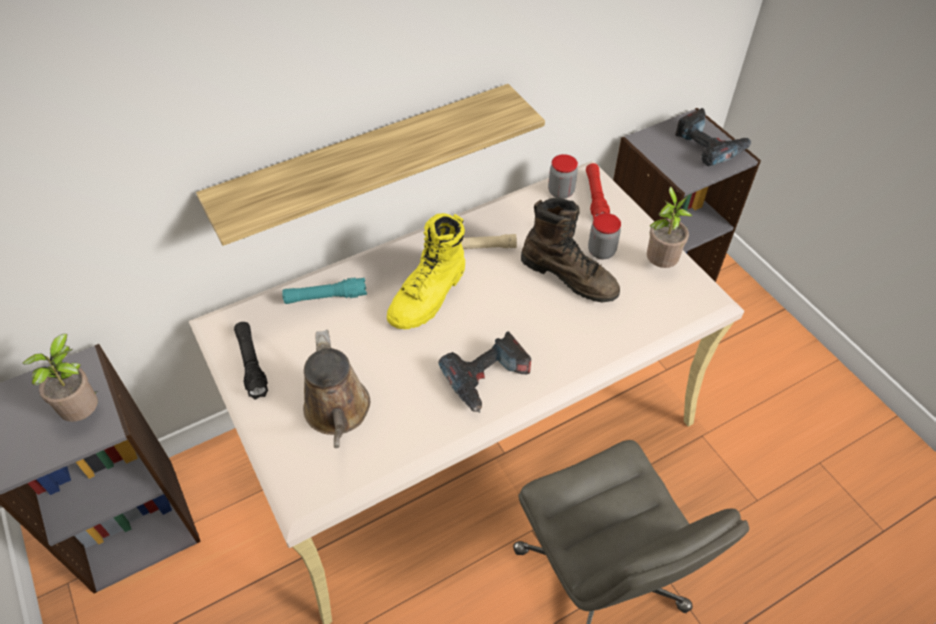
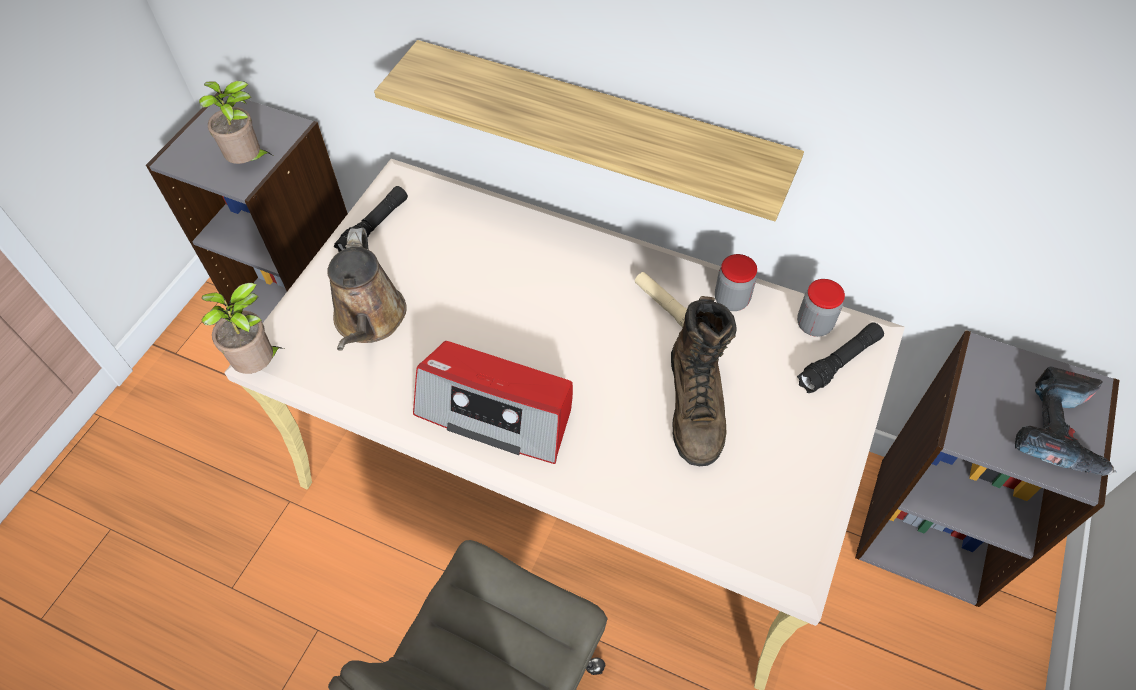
camera: 55 degrees right, 5 degrees up
(325, 297) = (488, 227): turquoise flashlight -> none
(338, 412) = (369, 320): brown watering can -> brown watering can turned 45 degrees counterclockwise
(429, 296) = (559, 301): yellow boot -> none
(487, 378) = (497, 411): power drill -> radio
(595, 198) = (839, 362): red flashlight -> black flashlight
(601, 251) = (762, 414): jar -> jar (731, 300)
(659, 263) = (800, 484): potted plant -> potted plant (261, 364)

